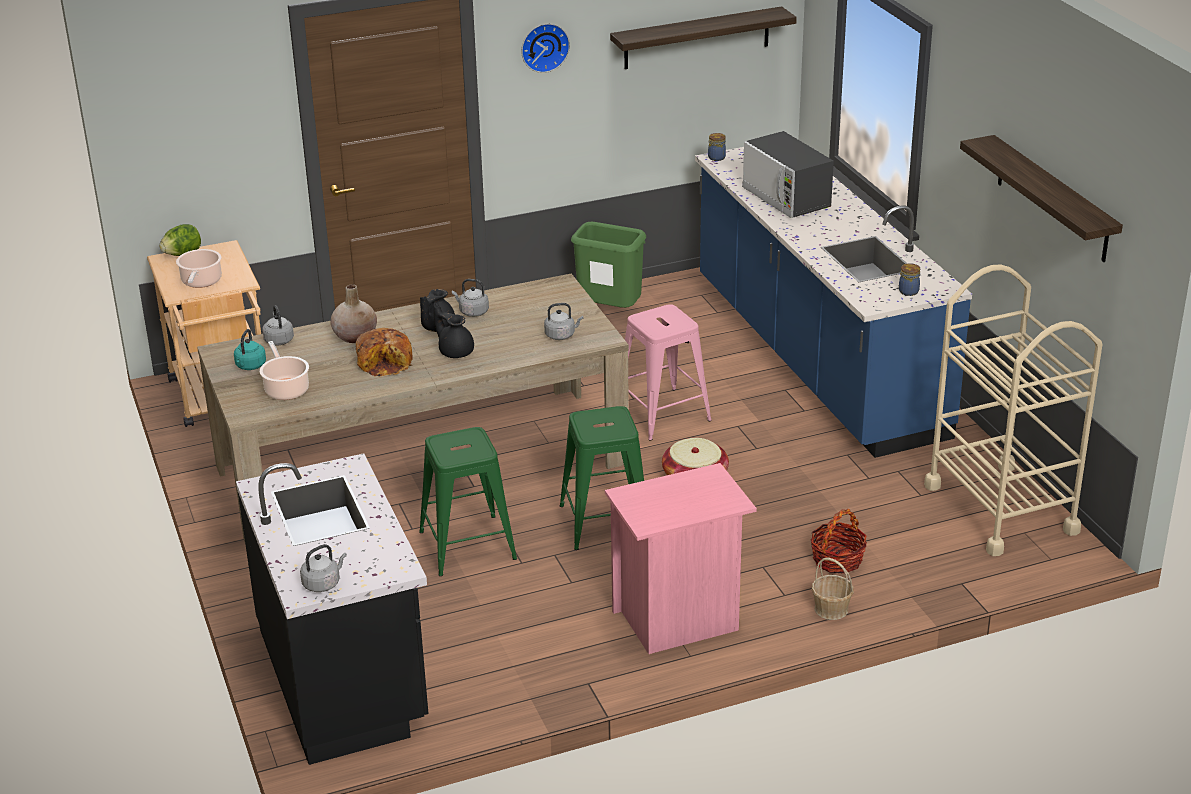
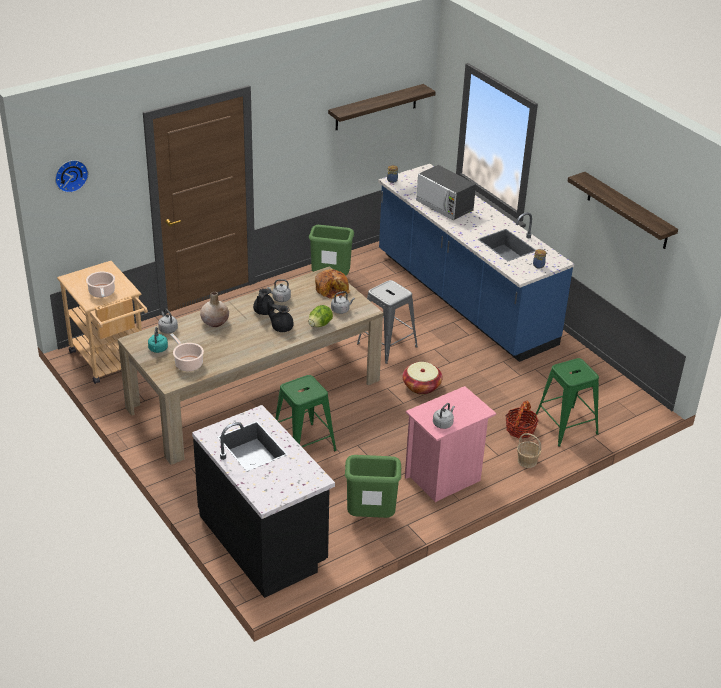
camera: 15 degrees left, 5 degrees up
(183, 254) = (80, 273): lettuce -> lettuce (320, 324)
(323, 583) = (276, 494): grey kettle -> grey kettle (443, 423)
(386, 362) = (241, 338): bread -> bread (332, 289)
(532, 665) = (371, 517): none -> green trash can
(544, 46) = (290, 121): wall clock -> wall clock (70, 175)
(605, 522) = (379, 420): green stool -> green stool (566, 426)
(661, 414) = (386, 345): pink stool -> grey stool
(1000, 508) = (599, 387): beige cart -> none

